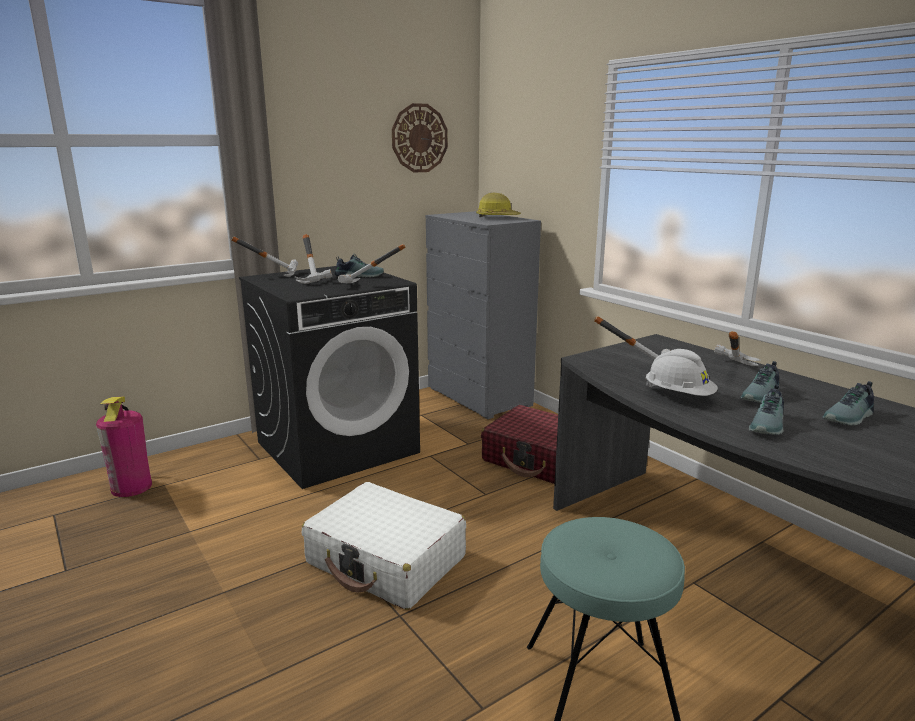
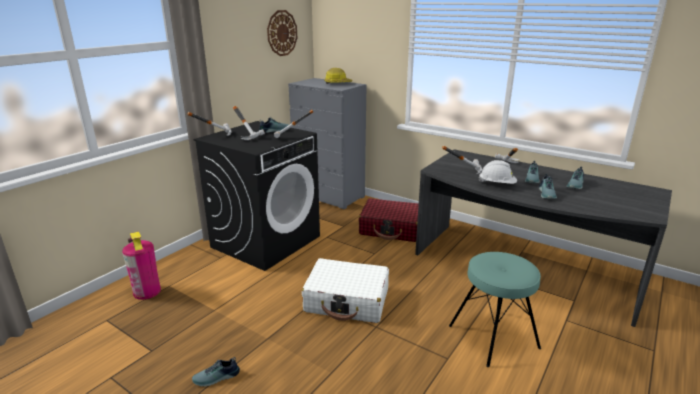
camera: 20 degrees left, 5 degrees up
(107, 635) = (216, 378): none -> shoe

